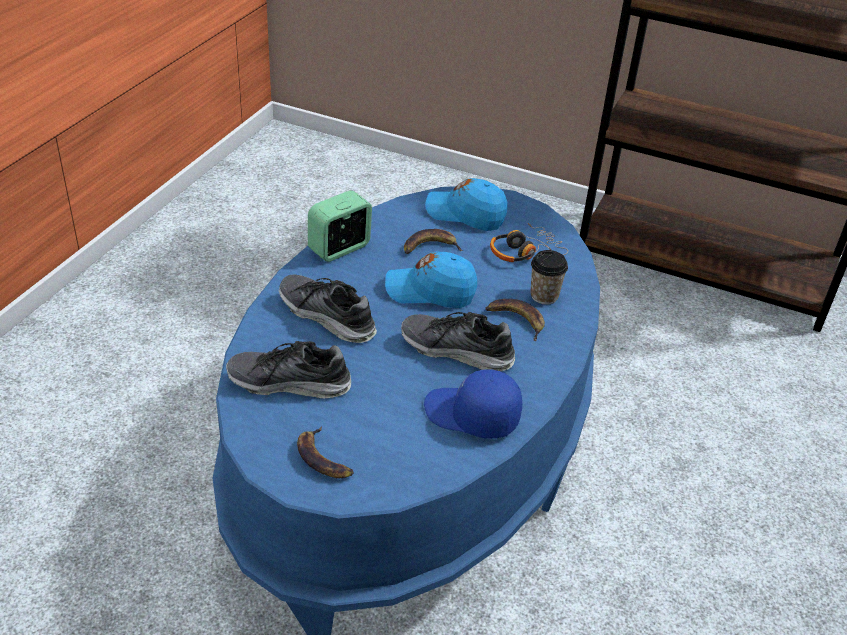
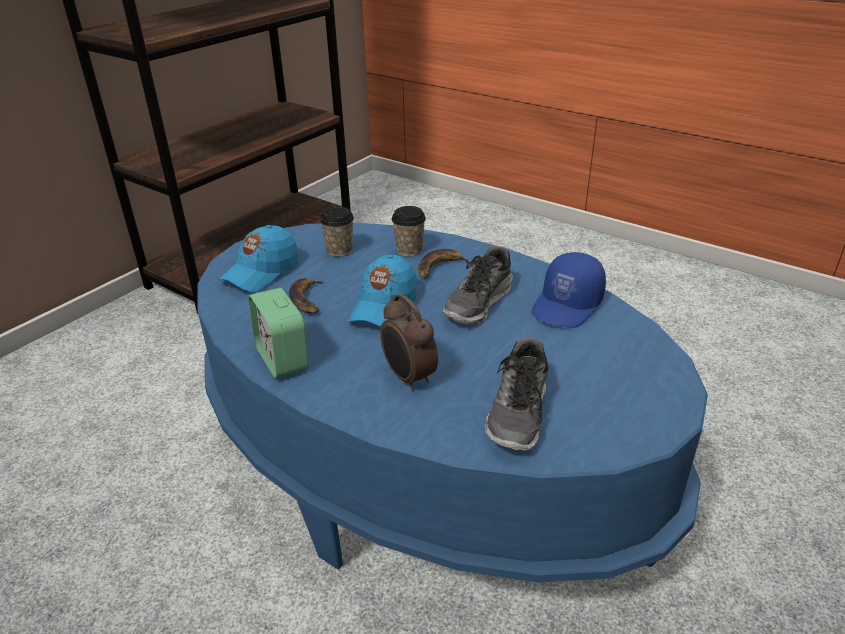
camera: 75 degrees left, 5 degrees down
(323, 458) = (634, 396): banana -> none
(327, 317) = (408, 378): shoe -> alarm clock
(524, 251) = (339, 250): headphones -> cup

